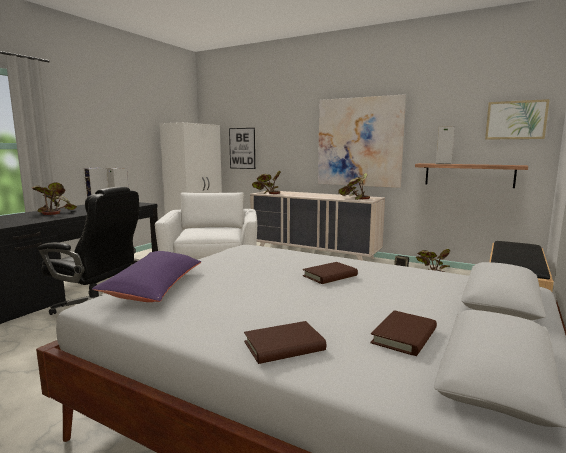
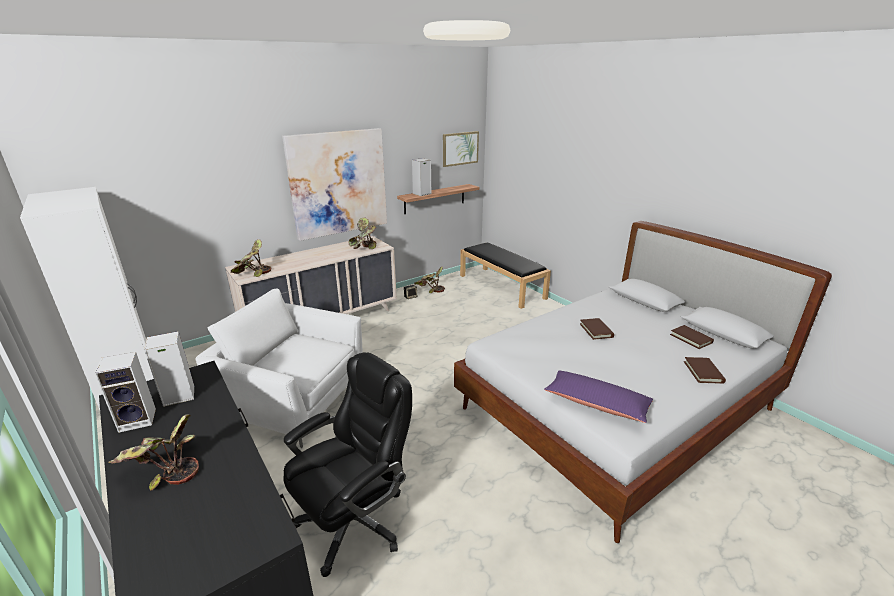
camera: 65 degrees left, 15 degrees up
(242, 148) = (153, 217): picture -> none

